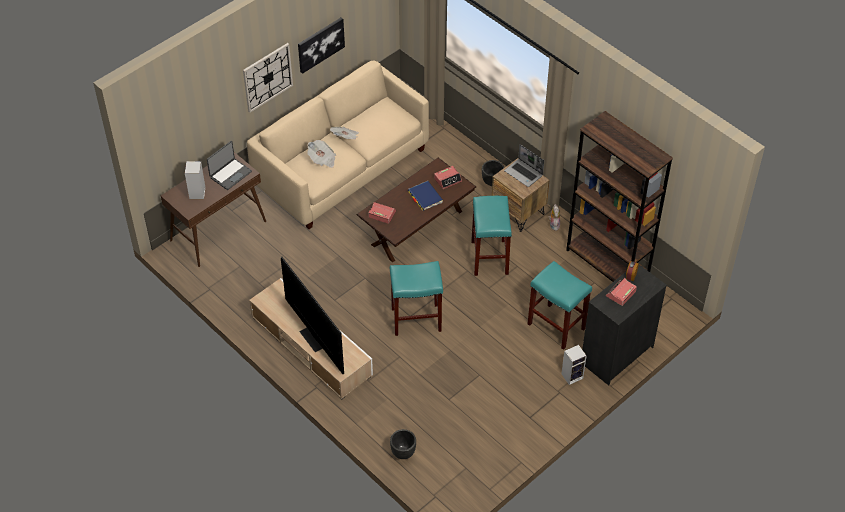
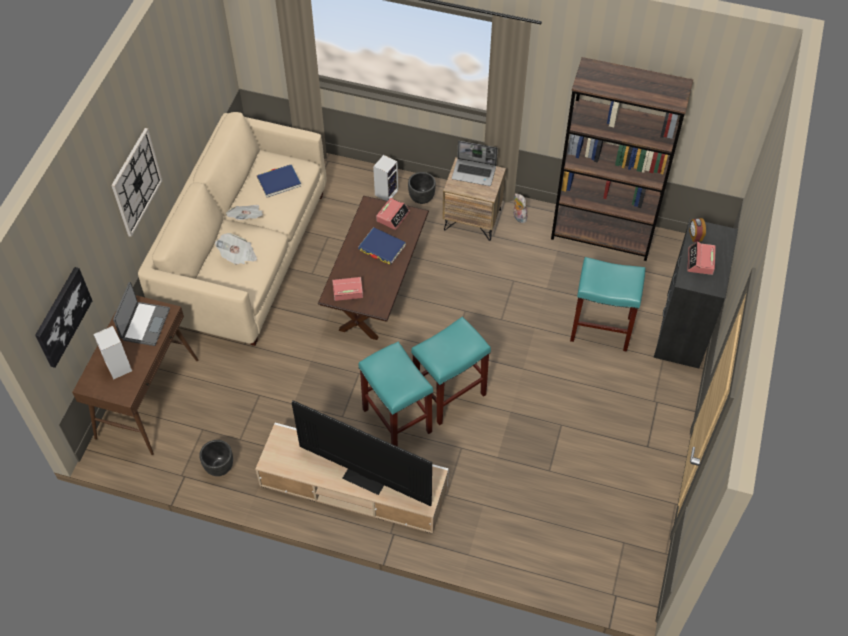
camera: 30 degrees left, 5 degrees up
(320, 44) = (174, 115): picture -> picture (62, 316)
(383, 123) = (279, 182): none -> blue book
(403, 452) = (544, 561): black planter -> black planter (219, 467)
(490, 258) = (479, 285): turquoise stool -> turquoise stool (398, 421)
(572, 375) = (656, 376): speaker -> speaker (386, 192)

